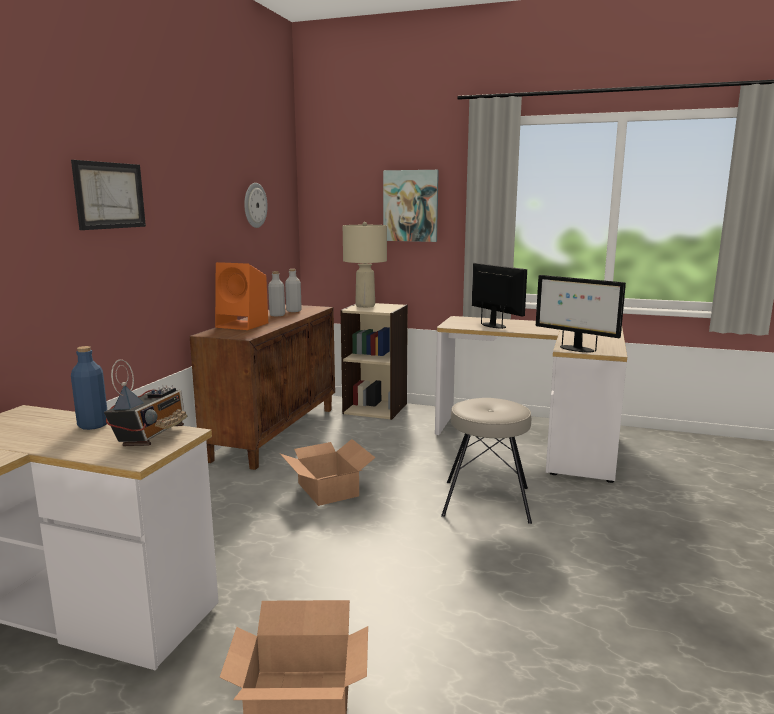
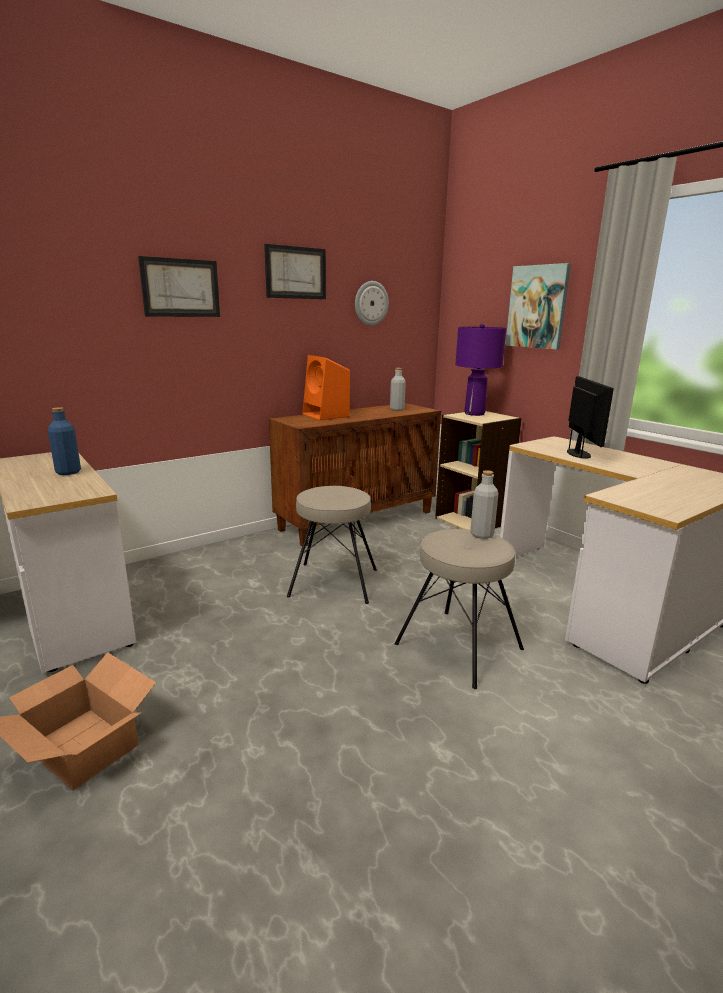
camera: 35 degrees right, 5 degrees up
(151, 436) = (73, 489): radio -> none
(200, 176) = (295, 272): none -> picture
(277, 315) = (374, 411): grey bottle -> grey bottle (482, 534)
(328, 489) = (333, 582): cardboard box -> beige stool
(365, 306) = (474, 413): beige table lamp -> purple table lamp
(575, 349) = (622, 498): monitor -> none

